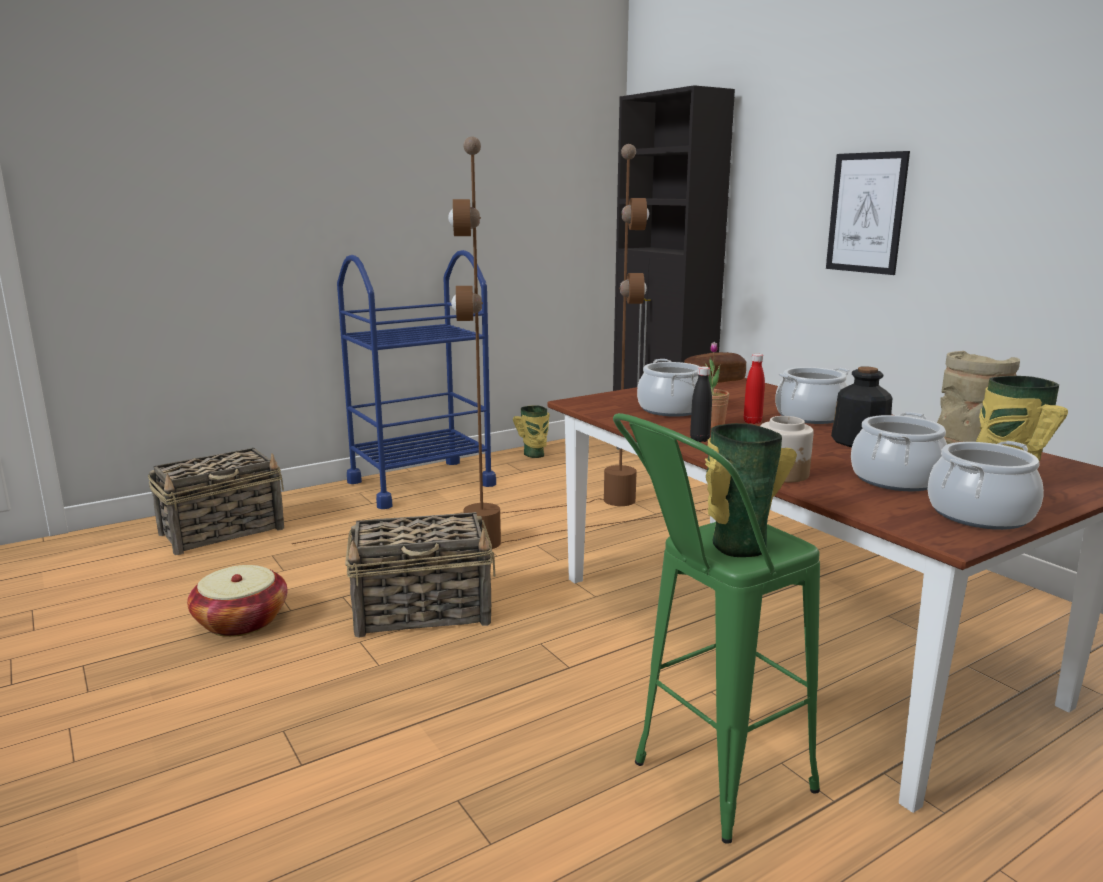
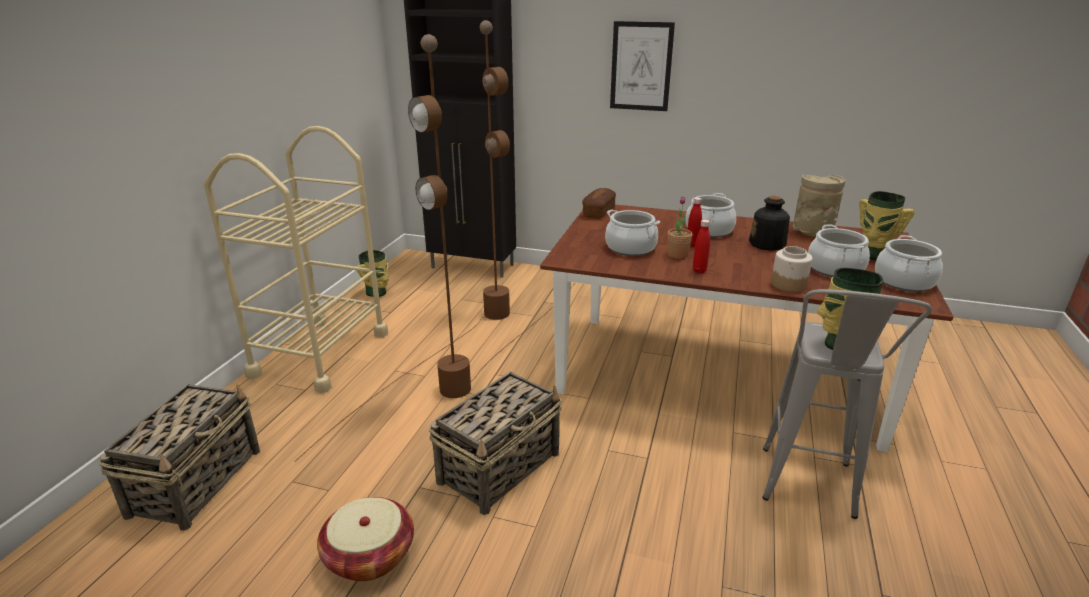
camera: 40 degrees left, 10 degrees up
(421, 483) = (320, 353): blue cart -> beige cart
(699, 439) = (699, 271): black bottle -> red bottle
(704, 787) = (807, 493): green stool -> grey stool

